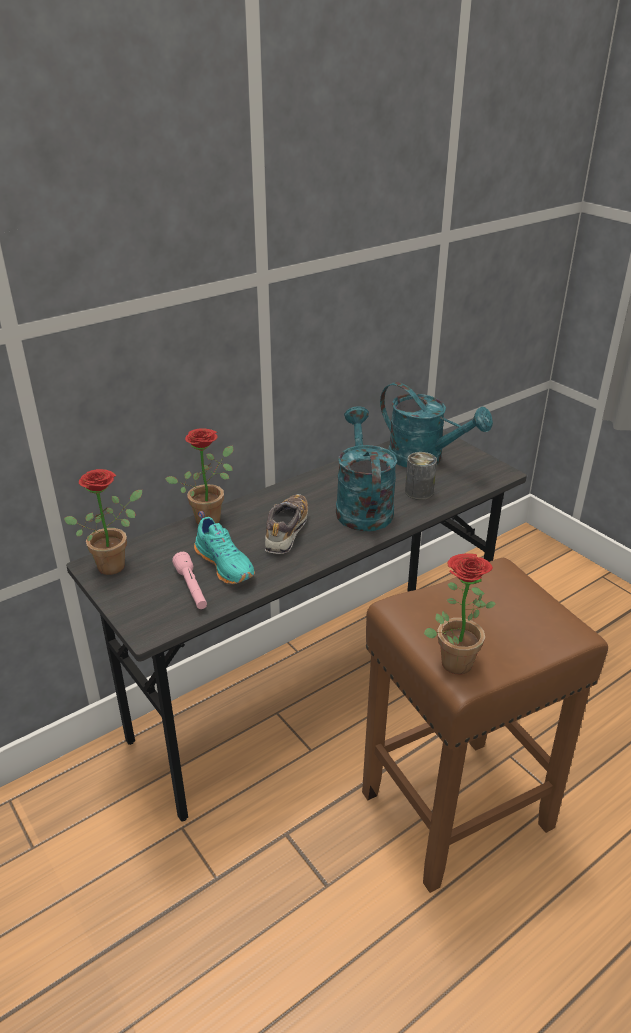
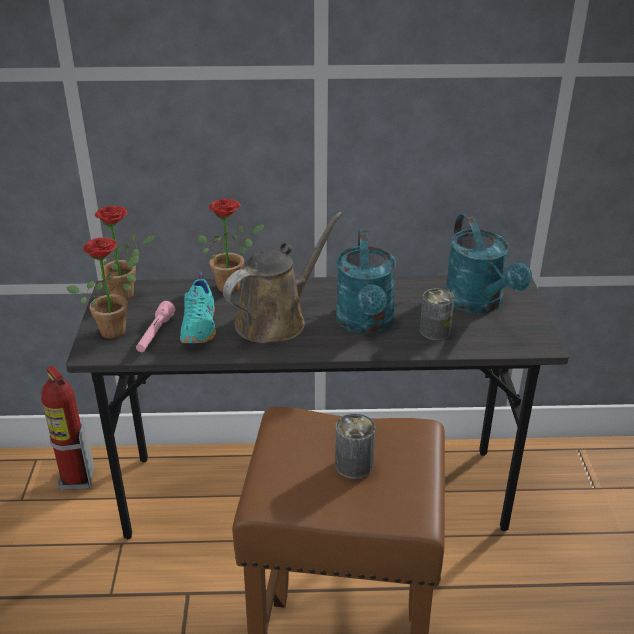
camera: 35 degrees right, 0 degrees up
(75, 795) = (76, 479): none -> fire extinguisher
(286, 532) = (276, 320): shoe -> brown watering can
(362, 506) = (366, 324): turquoise watering can -> turquoise watering can turned 150 degrees clockwise
(454, 658) = (276, 482): potted plant -> potted plant (116, 328)
(489, 617) = (354, 464): none -> can

